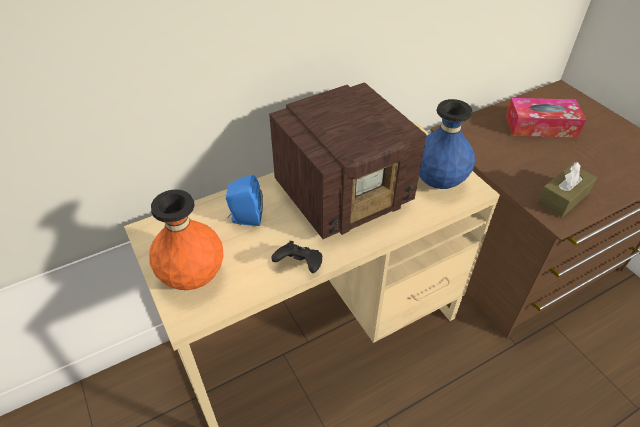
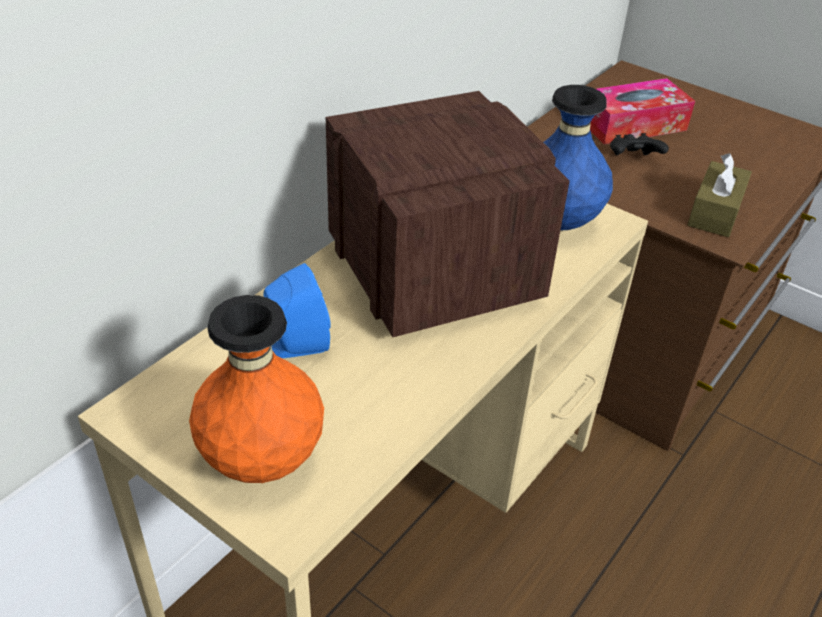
camera: 25 degrees left, 5 degrees down
(299, 265) = (428, 392): black game controller -> black game controller (633, 160)
(345, 193) = (433, 270): radio -> radio turned 60 degrees counterclockwise

